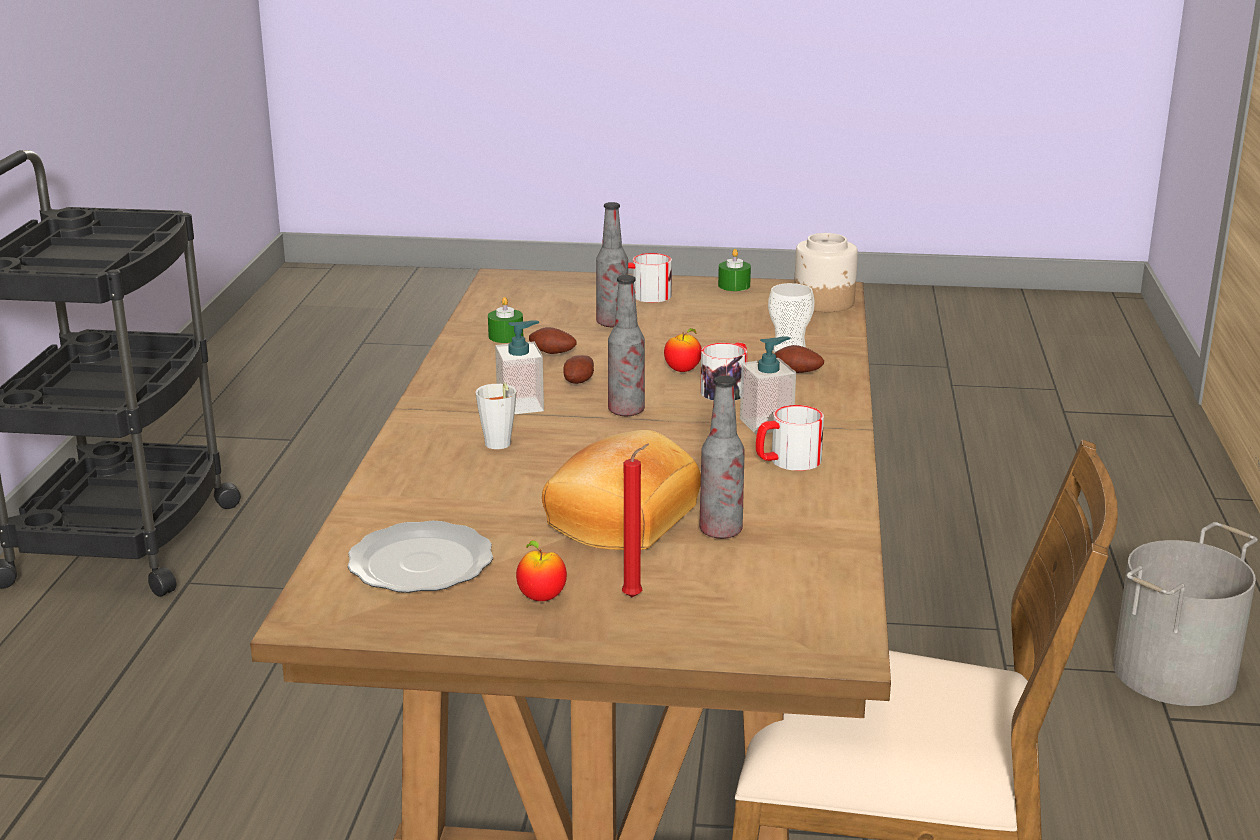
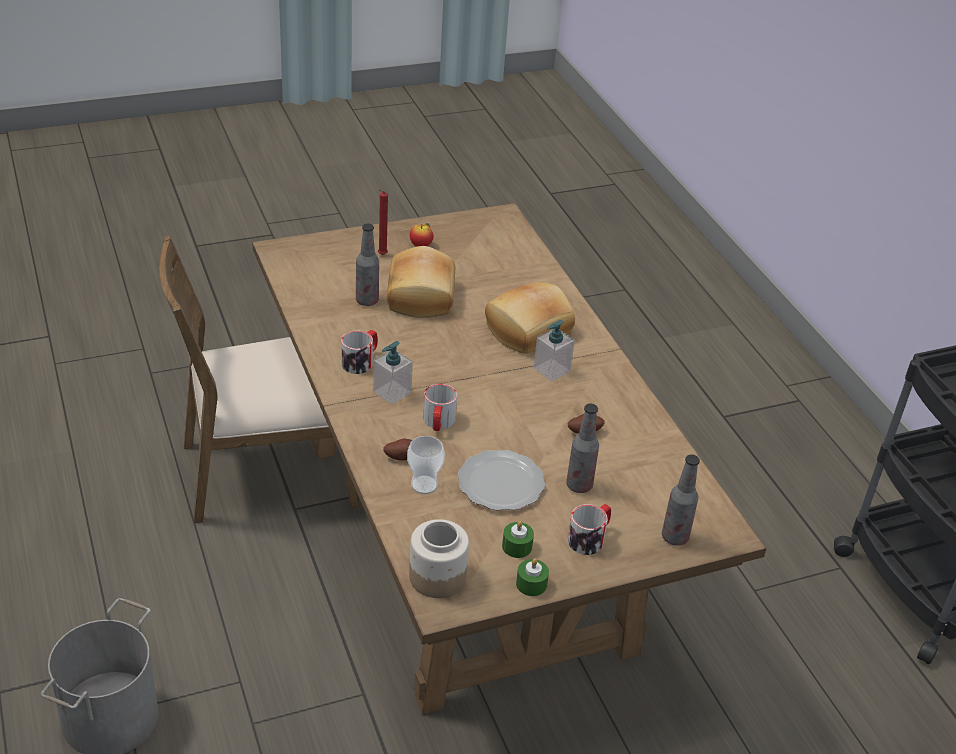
camera: 150 degrees right, 15 degrees up
(421, 564) = (488, 250): plate -> plate (499, 482)
(498, 446) = (529, 331): grey cup -> bread
(506, 336) = (636, 444): green candle -> green candle (517, 546)
(580, 382) = (537, 403): potato -> none
(626, 411) = (485, 381): bottle -> bottle (674, 537)
(682, 370) = (482, 436): apple -> none

